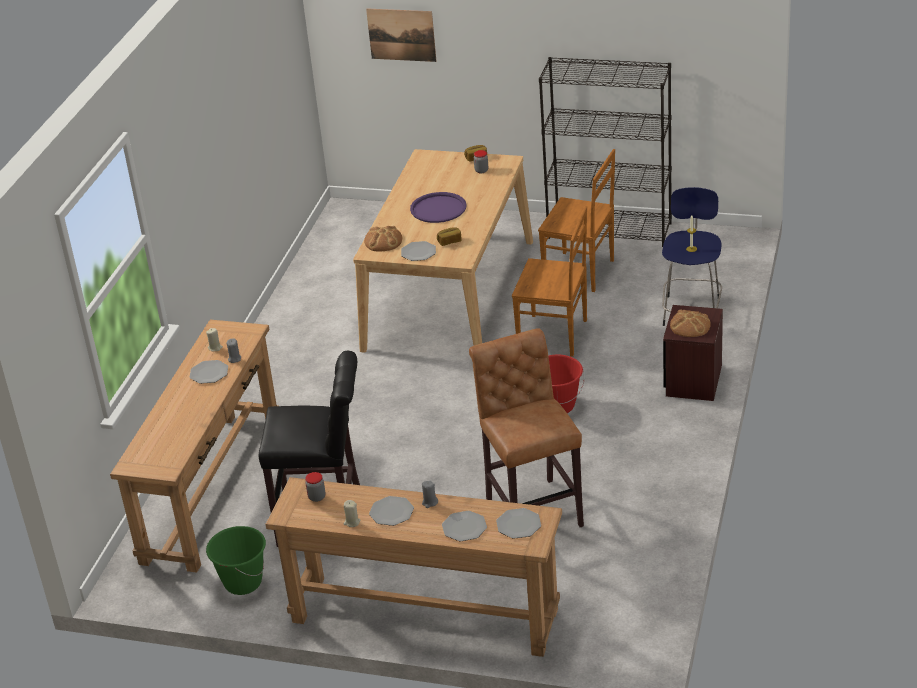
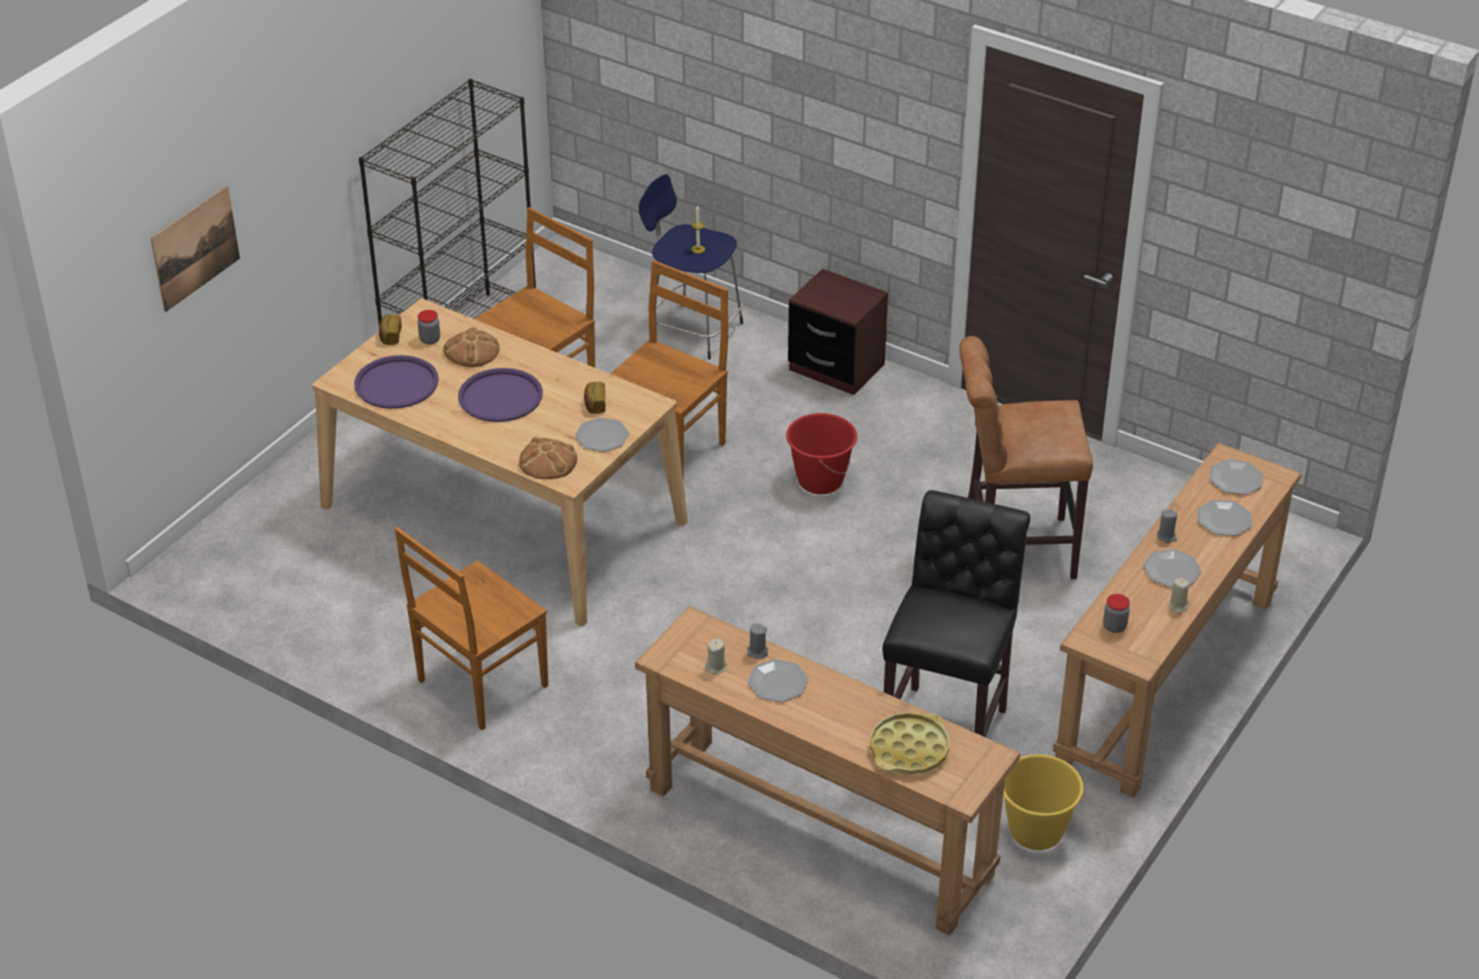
camera: 75 degrees left, 5 degrees up
(163, 436) = (909, 749): none -> yellow tray
(242, 582) = (1036, 832): green bucket -> yellow bucket
(291, 331) = (479, 685): none -> brown chair
(431, 173) = (396, 383): none -> purple tray
(690, 325) = (842, 299): bread -> bread (471, 351)

